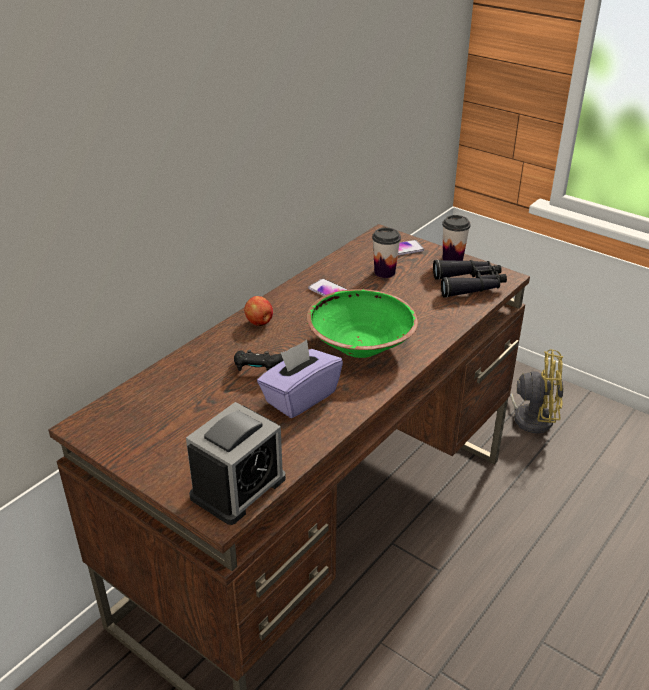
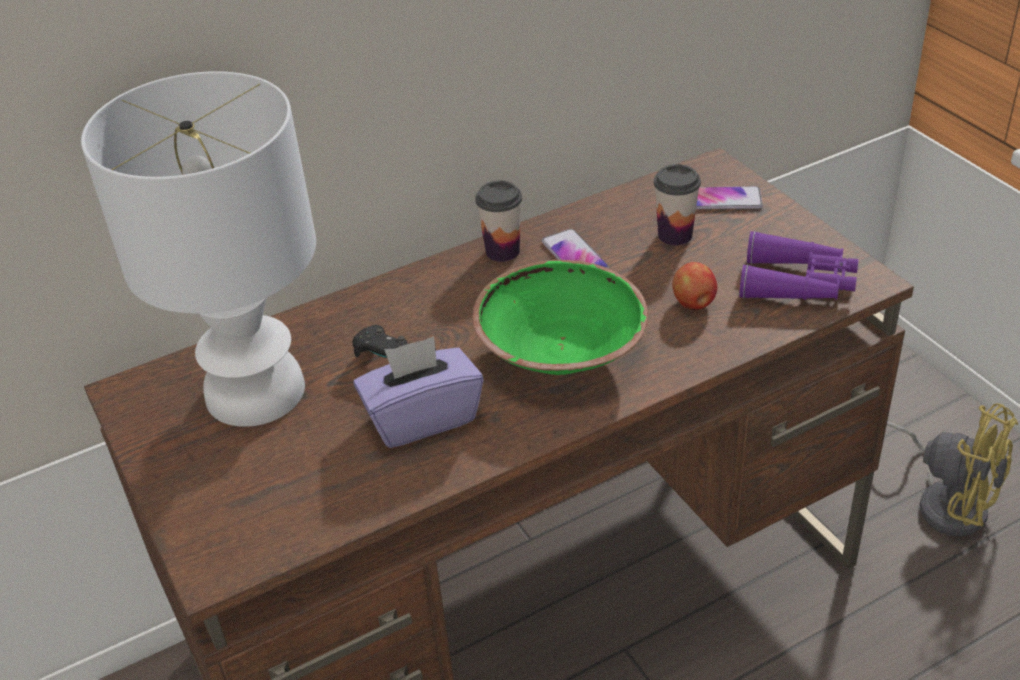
camera: 25 degrees right, 5 degrees up
(178, 405) = (256, 390): none -> white table lamp
(238, 488) = (257, 536): alarm clock -> none
(259, 322) = (439, 284): apple -> apple (694, 304)
(452, 259) = (800, 231): cup -> cup (502, 251)
(469, 285) = (798, 283): black binoculars -> purple binoculars

